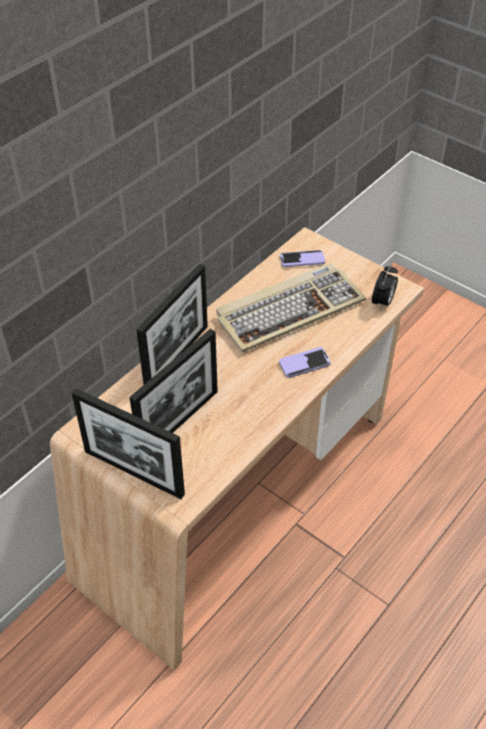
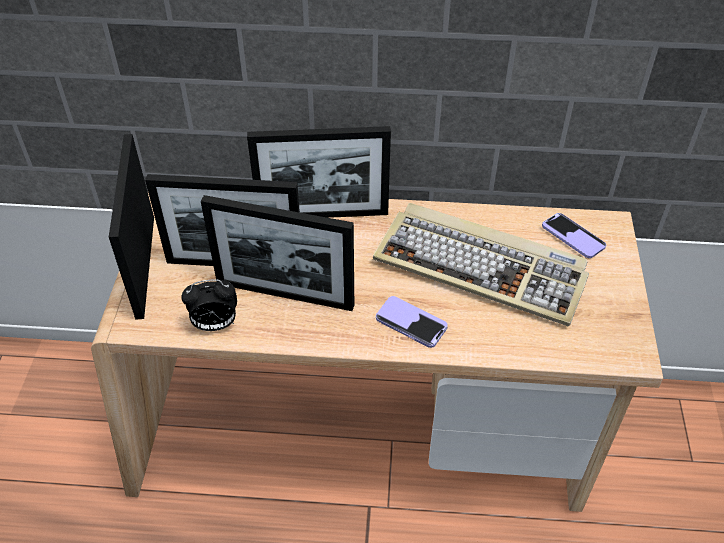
camera: 55 degrees right, 0 degrees up
(229, 410) = (285, 294): none -> picture frame
(382, 302) = (587, 347): alarm clock -> alarm clock (215, 325)

